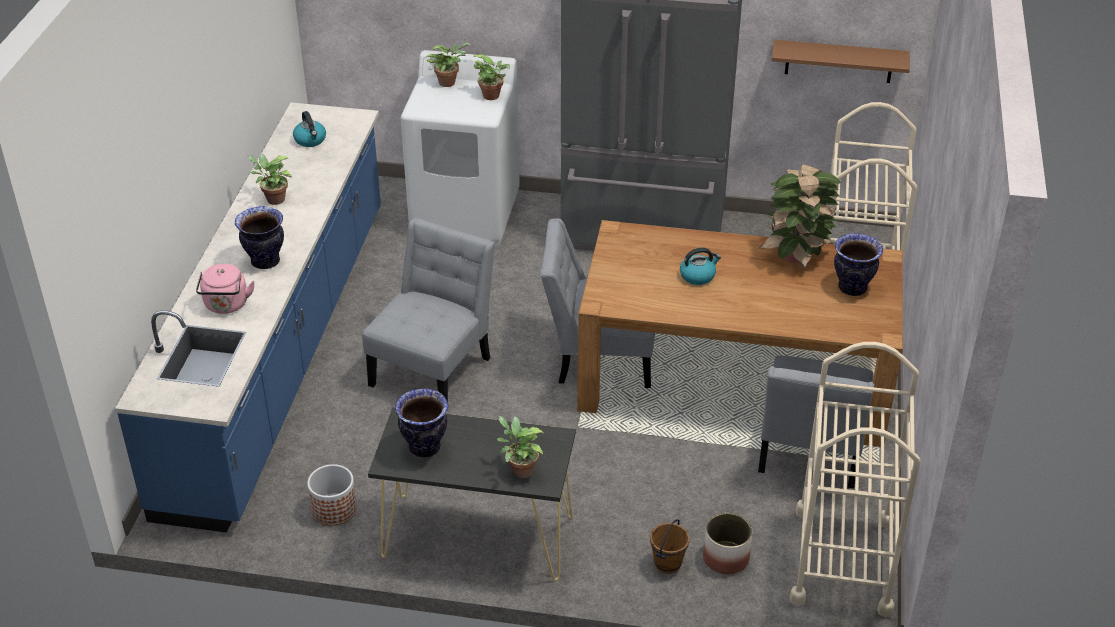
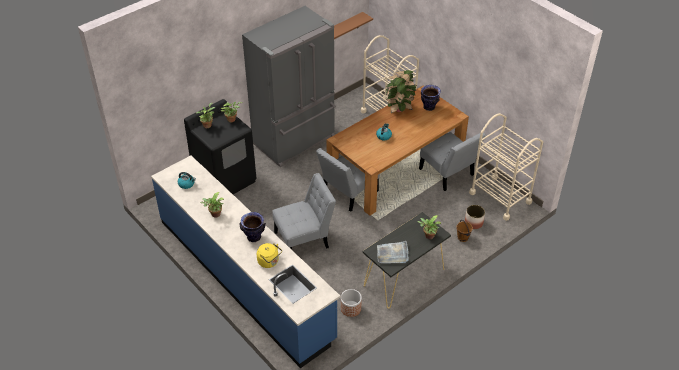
camera: 50 degrees left, 5 degrees up
(226, 305) = (269, 262): pink kettle -> yellow kettle
(424, 447) = (392, 254): vase -> grey tray
(434, 367) = (304, 239): grey chair -> grey chair turned 90 degrees clockwise
(466, 214) = (225, 179): white washing machine -> black washing machine

